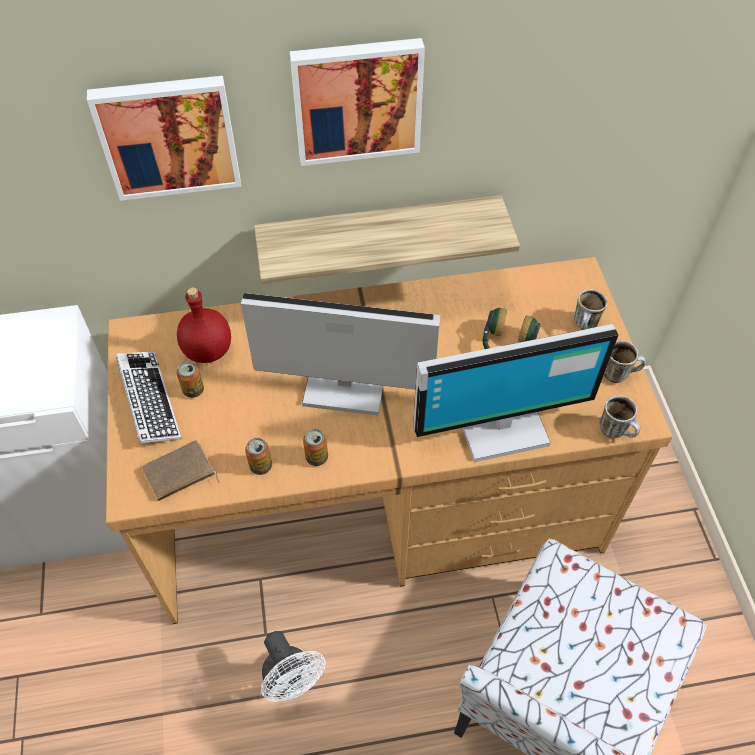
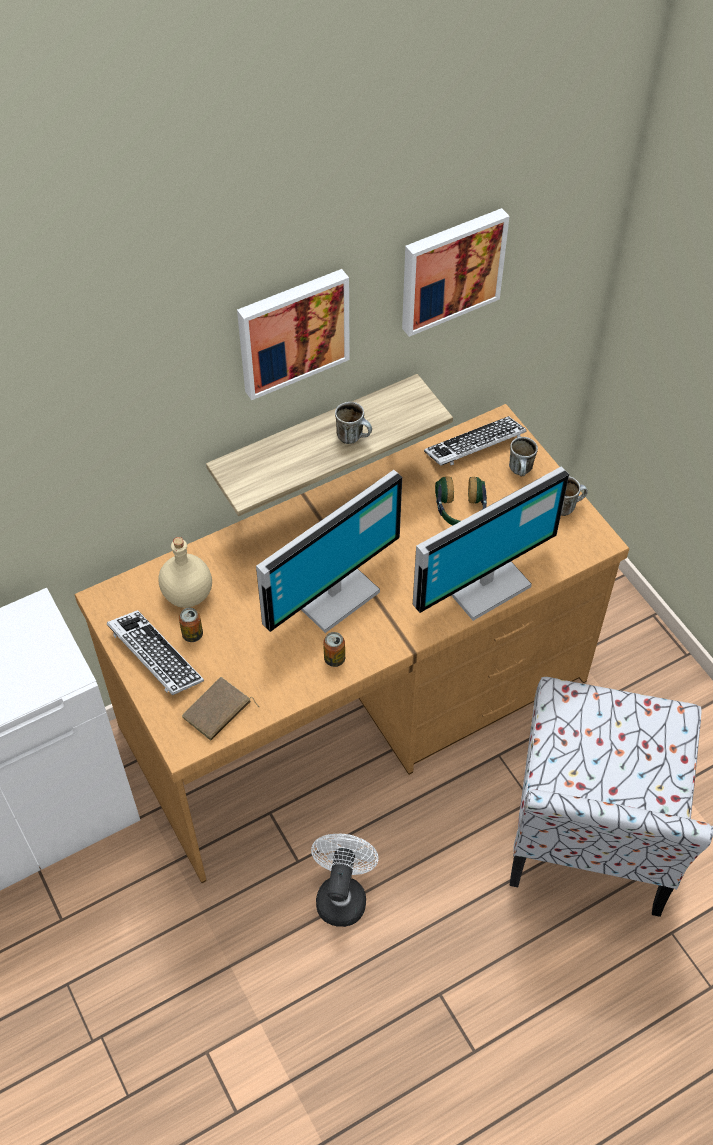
camera: 20 degrees left, 0 degrees up
(168, 136) = (135, 407): picture -> picture (450, 269)
(208, 351) = (188, 595): red bottle -> beige bottle
(260, 466) = (288, 682): can -> none
(292, 681) = (342, 894): white fan -> white fan turned 120 degrees counterclockwise
(344, 390) = (332, 593): monitor -> monitor turned 150 degrees clockwise
(547, 289) = (475, 446): none -> keyboard
(616, 431) = (582, 557): mug -> mug (354, 437)

